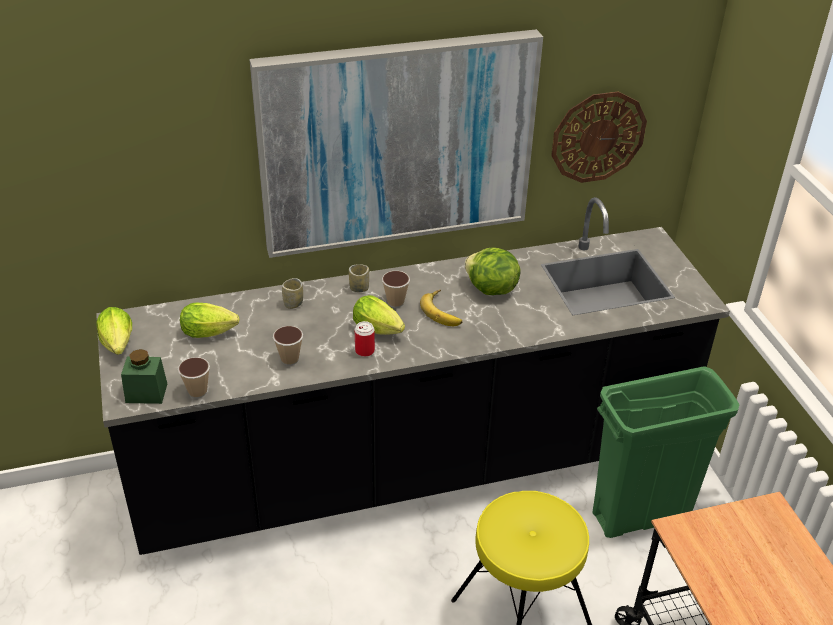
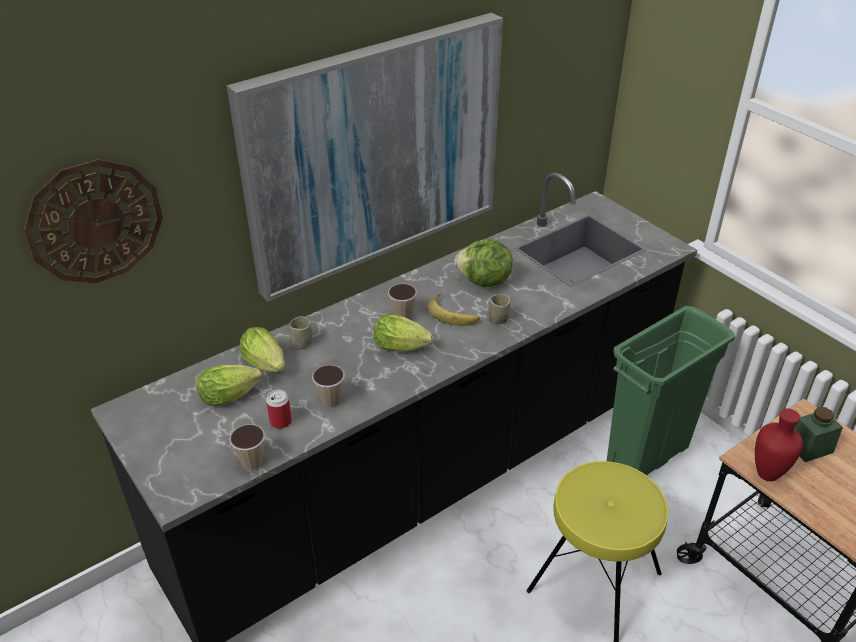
camera: 20 degrees left, 0 degrees up
(118, 346) = (136, 438): lettuce -> lettuce (267, 366)
(146, 393) = (195, 480): green jar -> green jar (809, 447)
(359, 288) = (359, 311): cup -> cup (498, 319)
(364, 351) = (401, 371): can -> can (281, 421)
(598, 137) = (543, 114): wall clock -> wall clock (95, 222)
(690, 549) = (767, 473): none -> red vase

